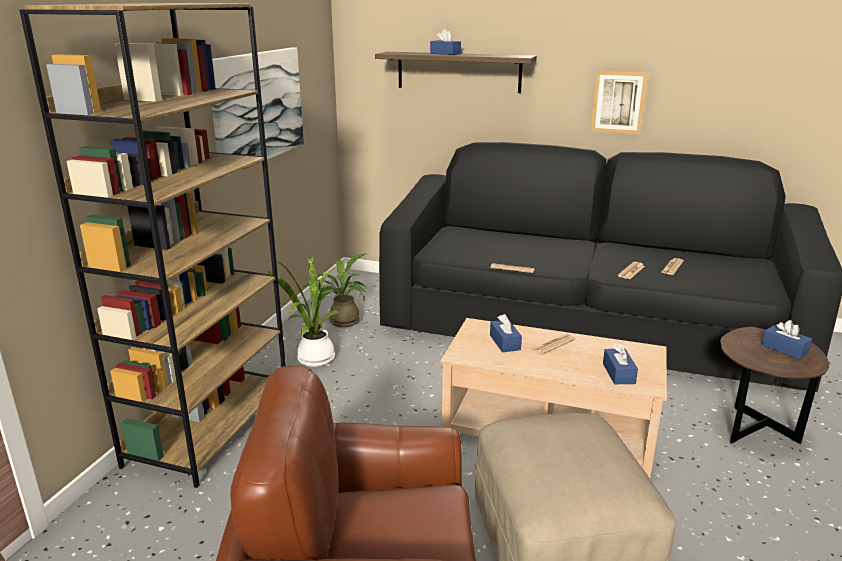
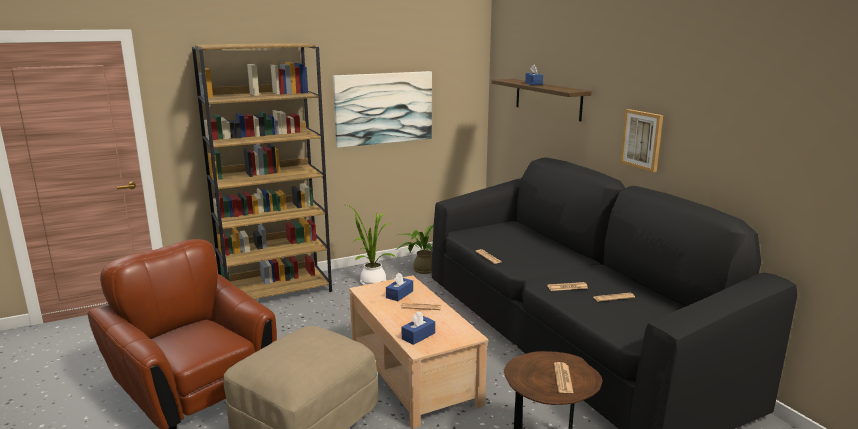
camera: 45 degrees right, 5 degrees down
(784, 349) = (563, 378): blue tissue box -> newspaper

